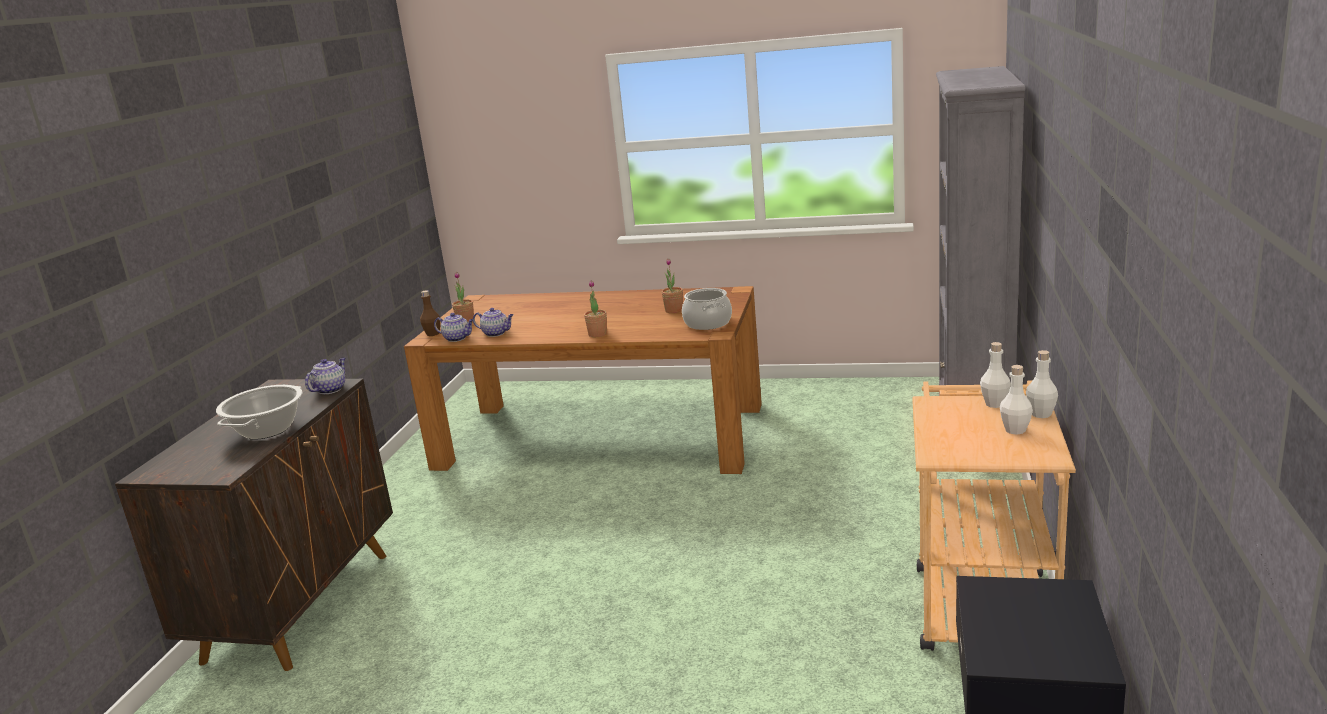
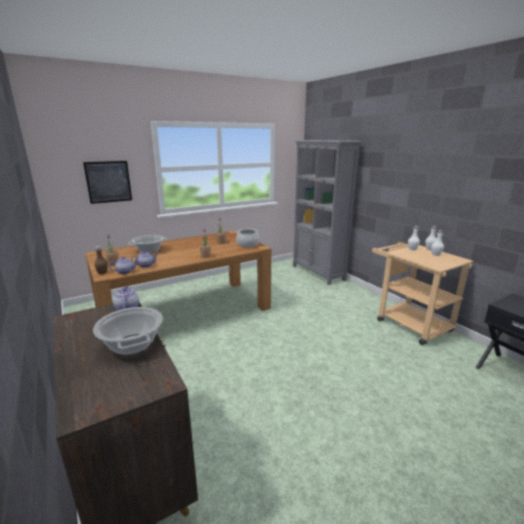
camera: 45 degrees left, 0 degrees up
(533, 171) = (108, 182): none -> picture
(544, 307) = (149, 251): none -> cooking pot

